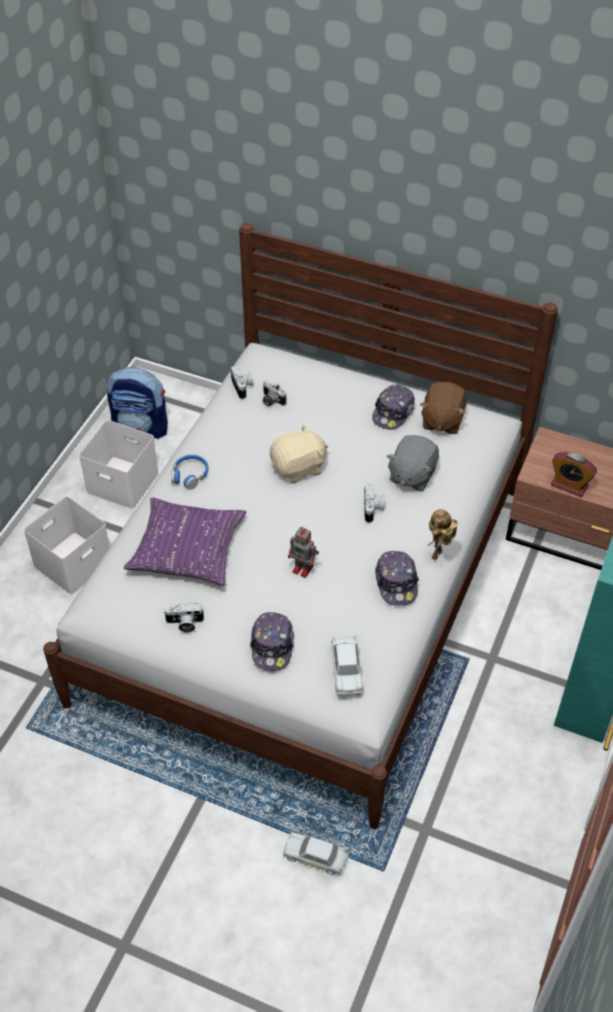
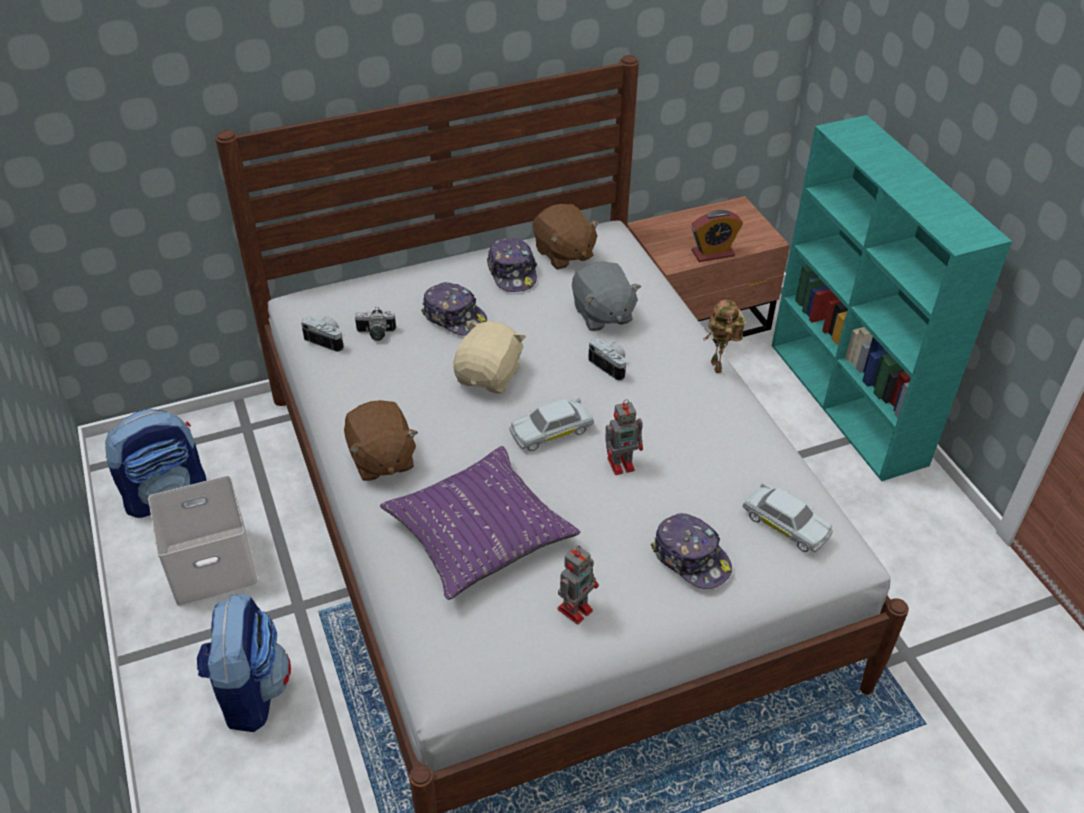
camera: 45 degrees left, 5 degrees down
(73, 561) = (250, 691): white storage box -> backpack
(184, 623) = (576, 608): camera -> toy robot
(190, 475) = (381, 459): blue headphones -> brown plush toy
(315, 856) = (859, 767): white toy car -> white toy car (551, 431)
(396, 583) = (719, 414): cap -> cap (455, 317)

